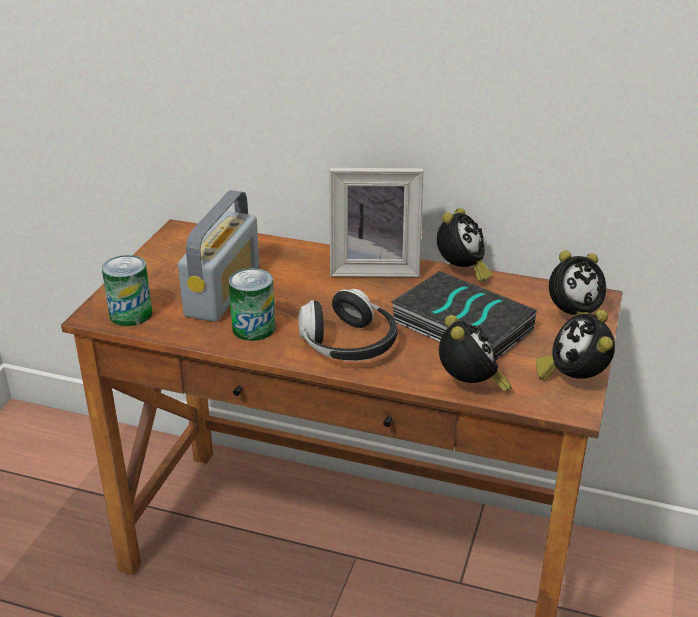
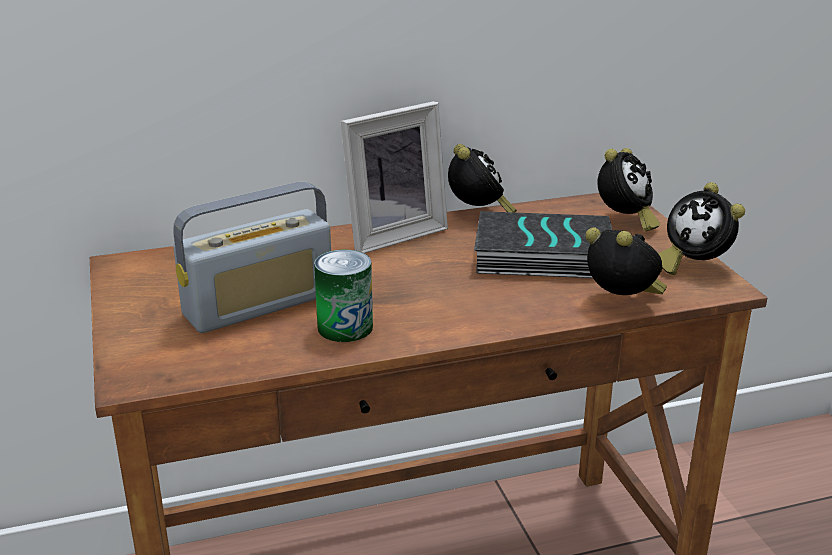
camera: 35 degrees left, 5 degrees down
(131, 314) = (177, 364): can -> none
(223, 291) = (259, 305): radio -> radio turned 75 degrees clockwise
(348, 345) = (464, 308): headphones -> none

